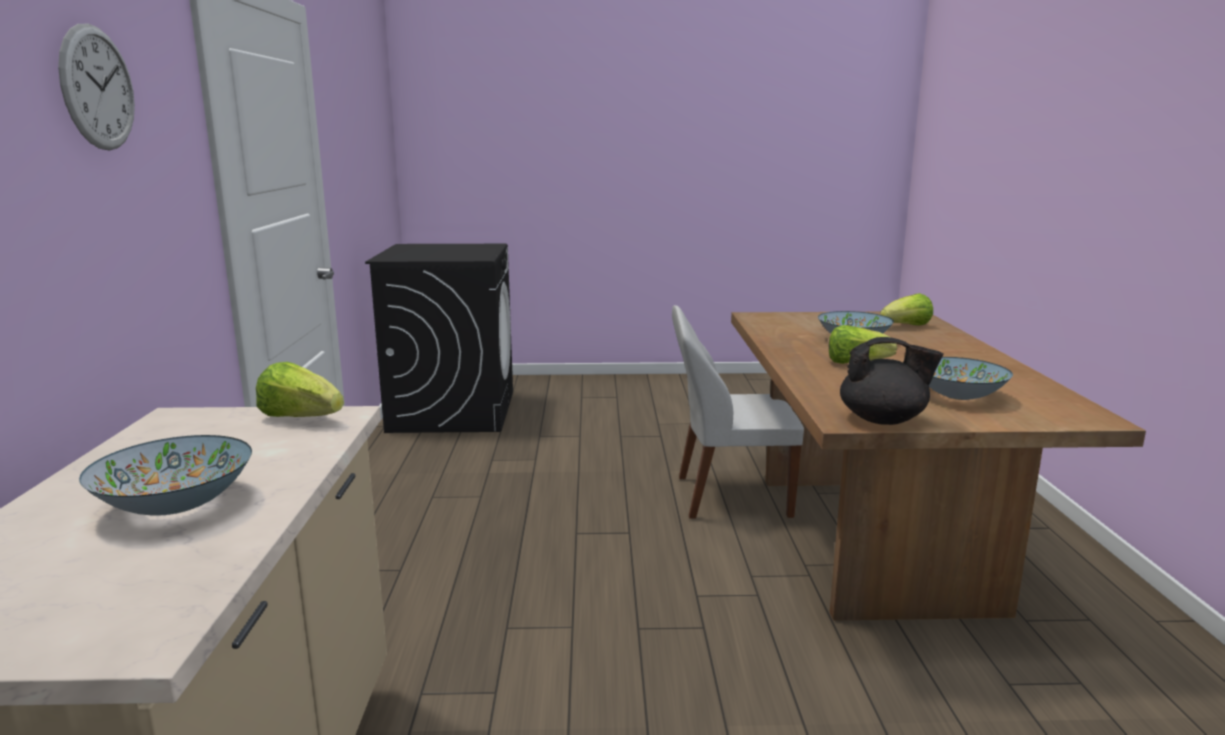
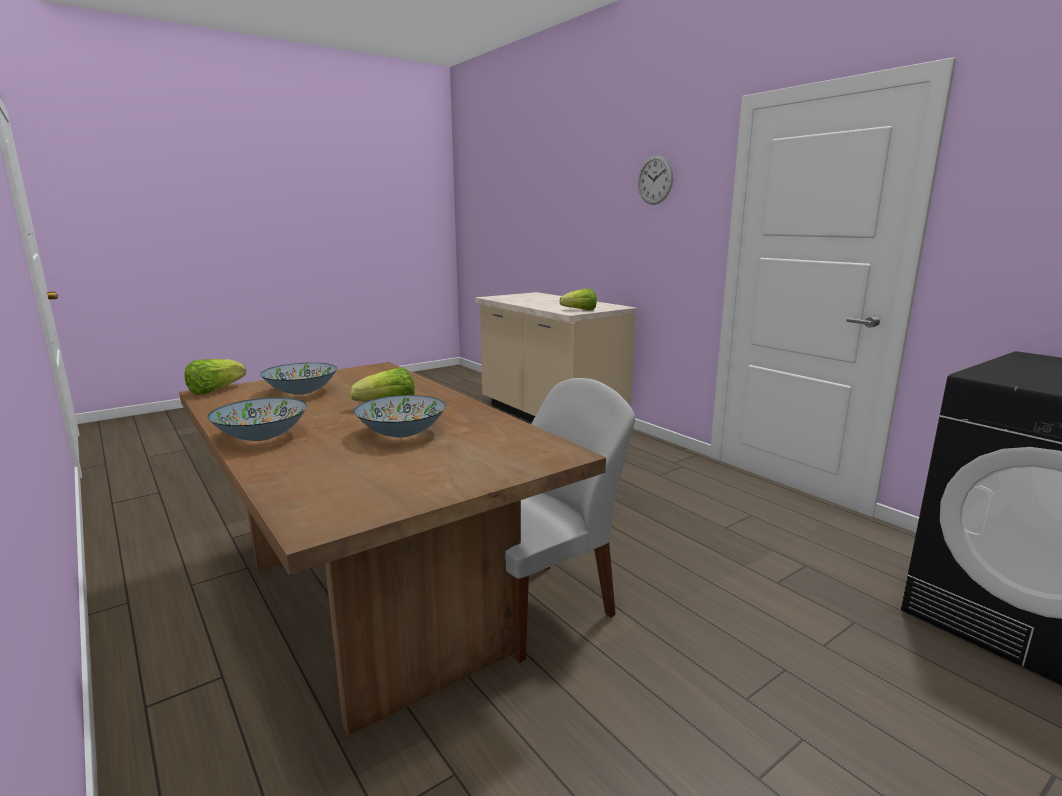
camera: 145 degrees right, 0 degrees up
(176, 505) = (542, 301): bowl -> bowl (262, 437)
(883, 420) = (356, 370): black teapot -> none
(906, 326) = (335, 480): lettuce -> lettuce (215, 390)

